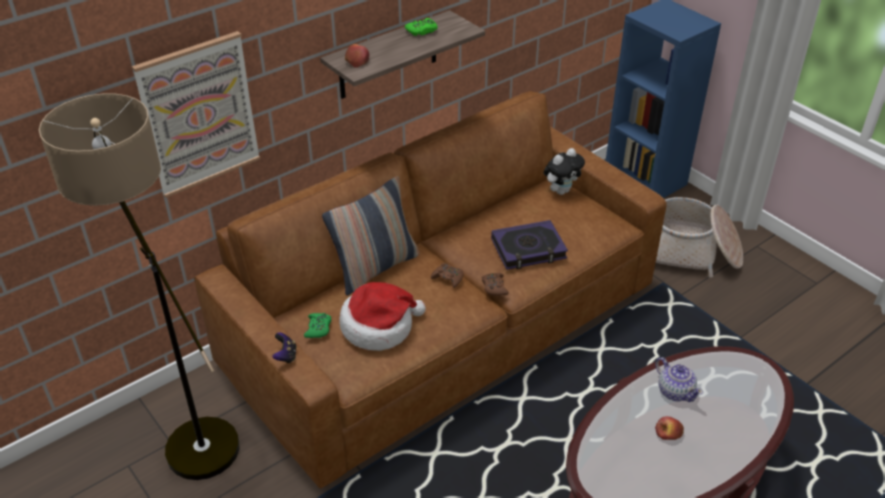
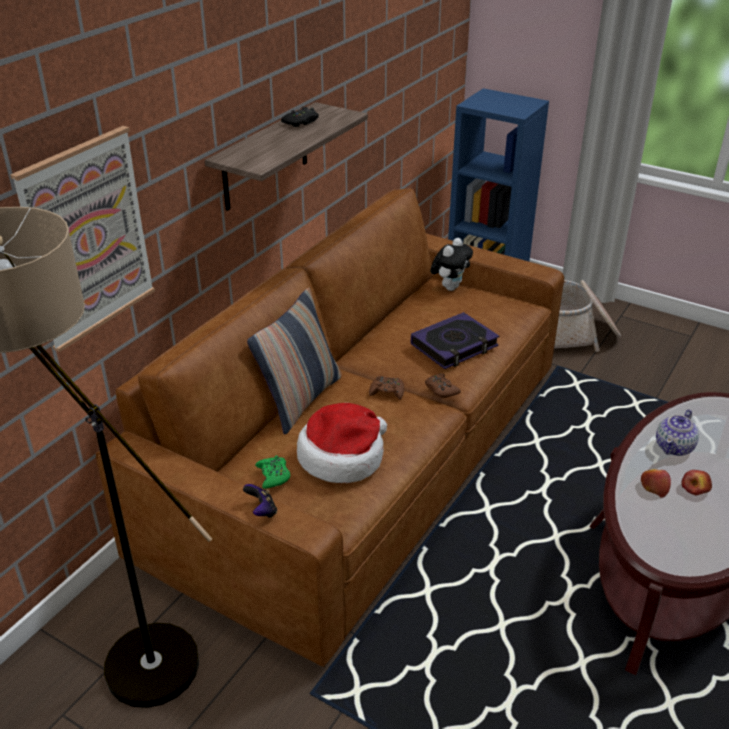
camera: 20 degrees left, 5 degrees down
(357, 61) = (250, 156): apple -> apple (654, 487)
(422, 31) = (301, 122): green game controller -> black game controller
(675, 391) = (674, 447): teapot -> teapot turned 90 degrees clockwise

